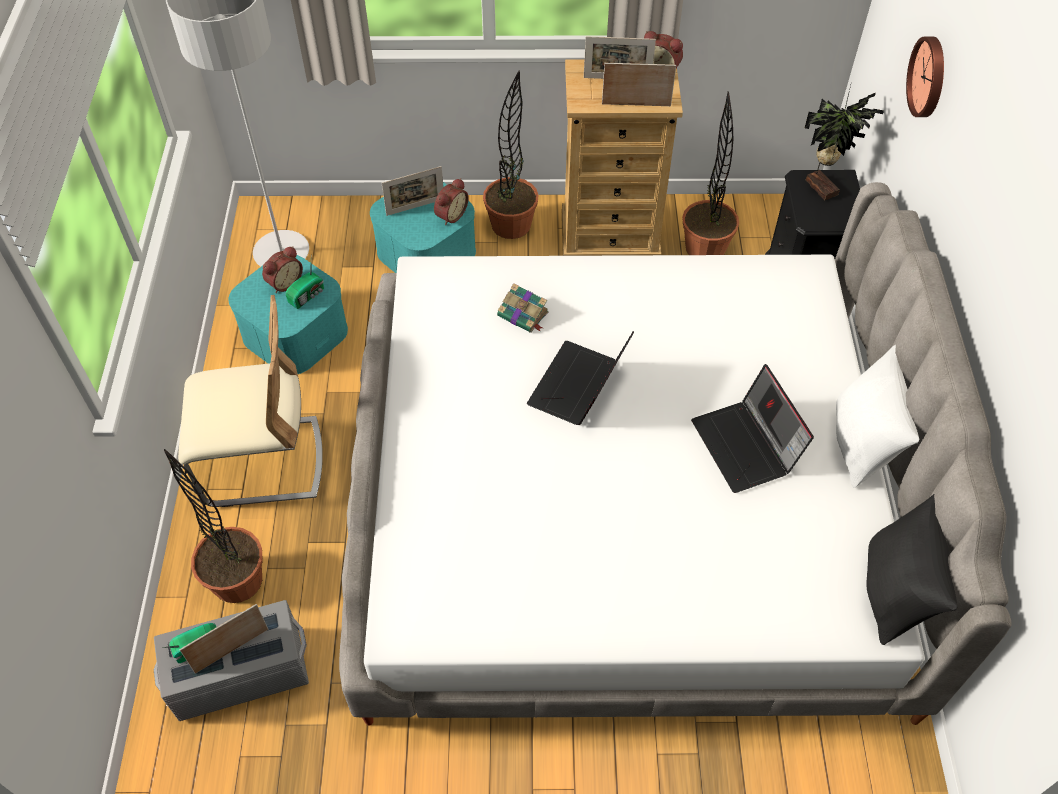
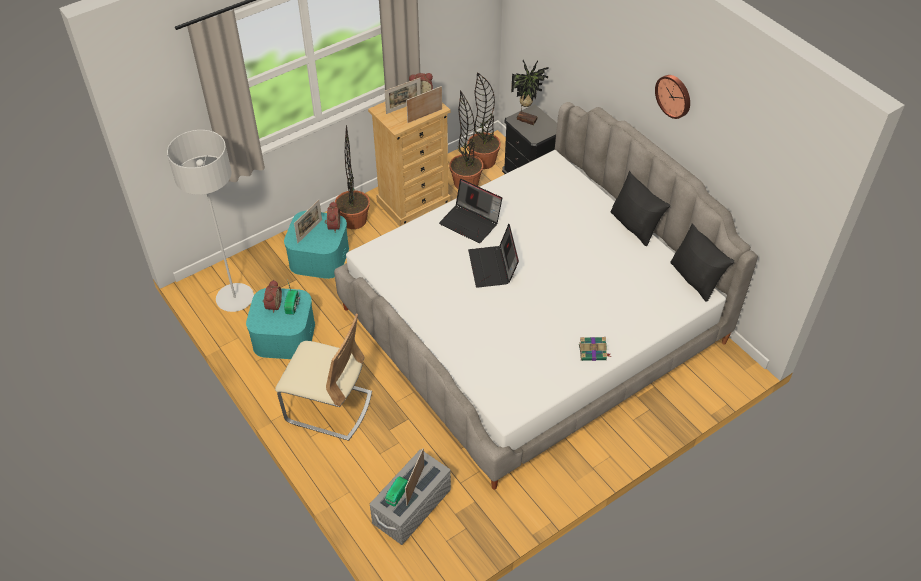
camera: 35 degrees left, 5 degrees down
(237, 580) = (369, 468): potted plant -> potted plant (483, 161)
(263, 462) = (329, 407): beige chair -> beige chair turned 60 degrees clockwise
(524, 315) = (436, 248): book -> book (593, 352)
(746, 446) = (588, 253): laptop -> laptop (471, 222)
(862, 443) = (635, 226): white pillow -> black pillow
(929, 77) = (574, 41): wall clock -> wall clock (674, 95)

